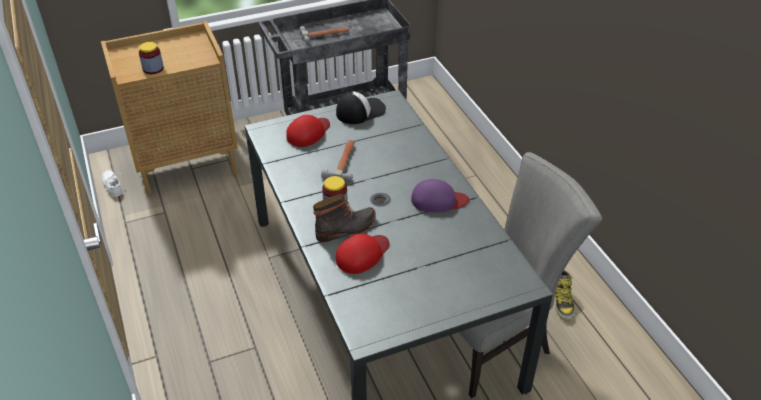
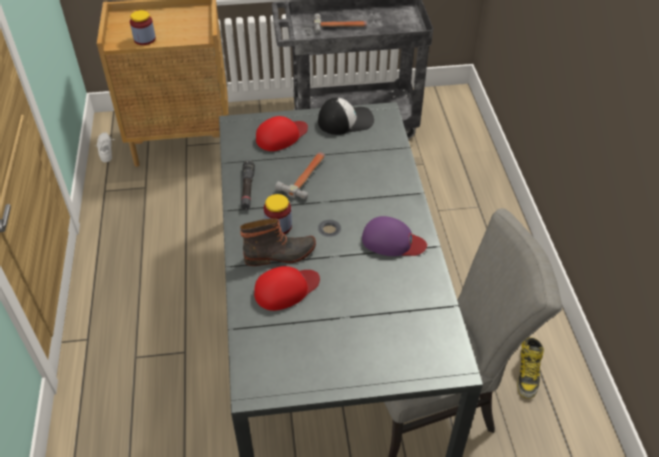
camera: 15 degrees right, 5 degrees up
(295, 181) = (247, 189): none -> black flashlight

